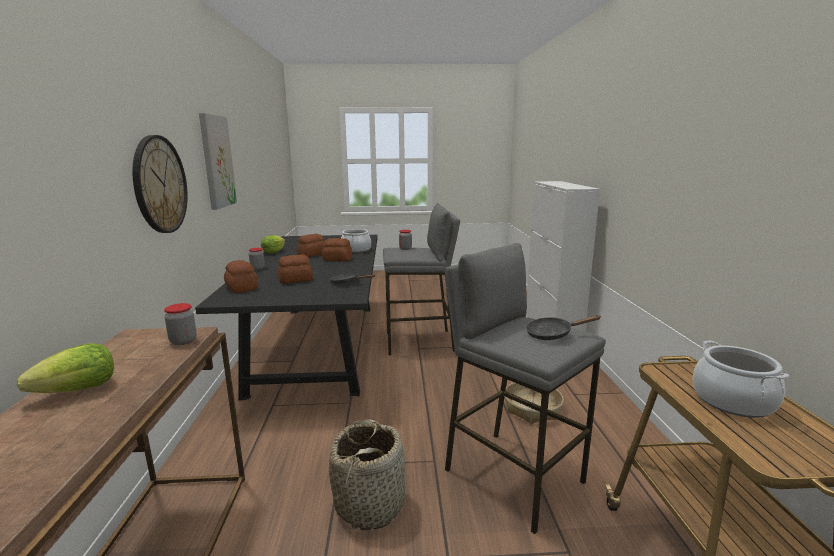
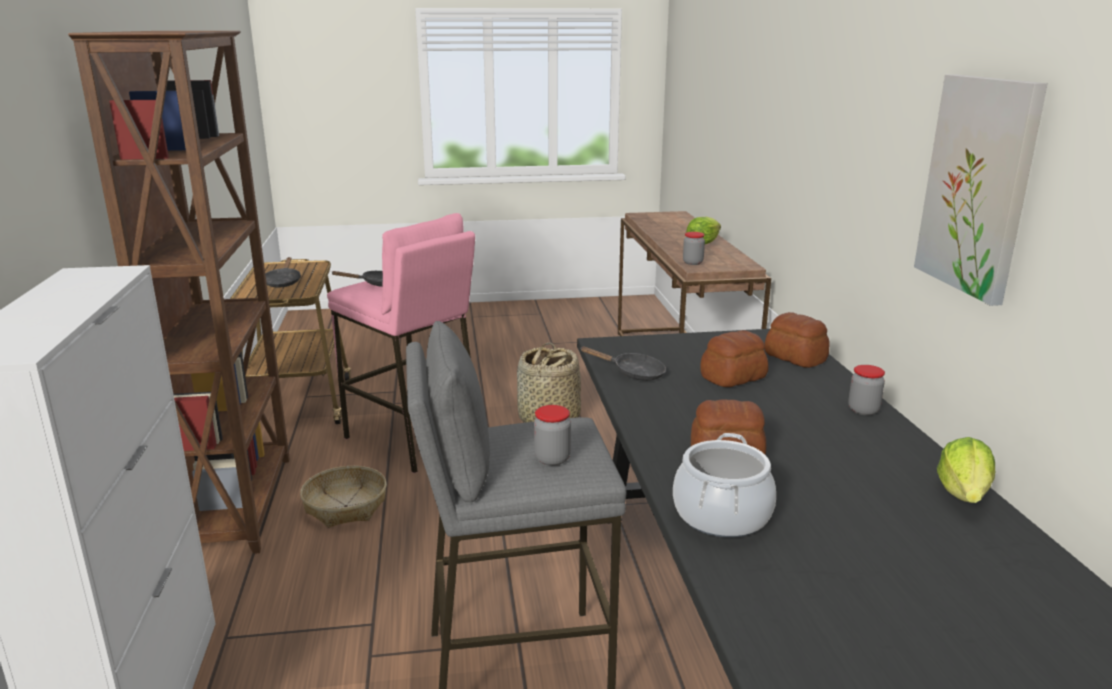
camera: 175 degrees right, 5 degrees up
(160, 185) = (844, 171): wall clock -> none
(311, 254) = (828, 481): bread -> none
(513, 475) = (412, 439): grey stool -> pink stool
(609, 414) = (241, 503): none -> brown bookcase
(733, 401) = (283, 282): cooking pot -> black frying pan

